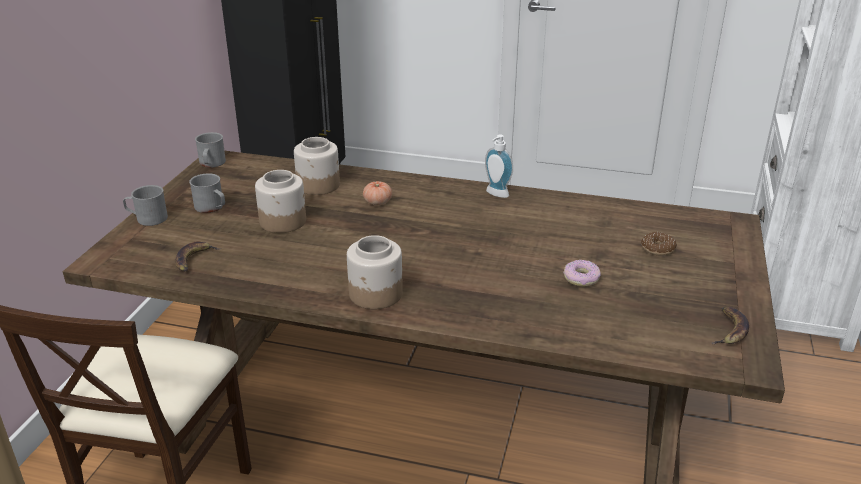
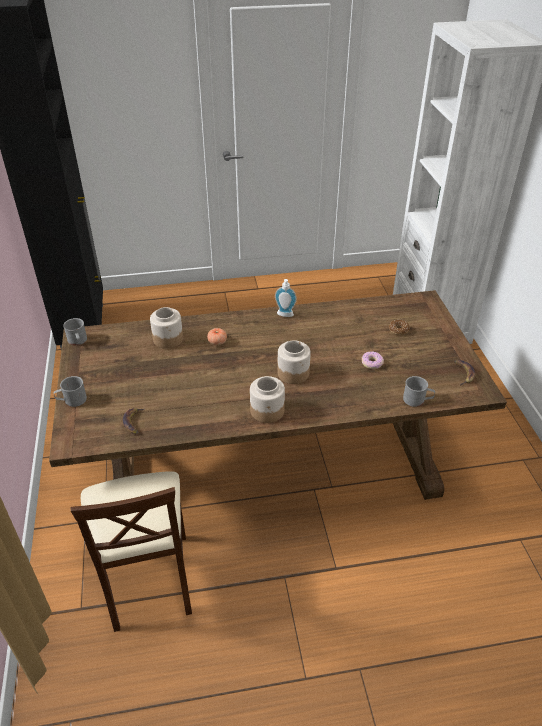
camera: 25 degrees left, 10 degrees up
(212, 208) = (110, 378): grey mug -> grey mug (417, 400)
(283, 221) = (168, 375): jar -> jar (293, 373)

